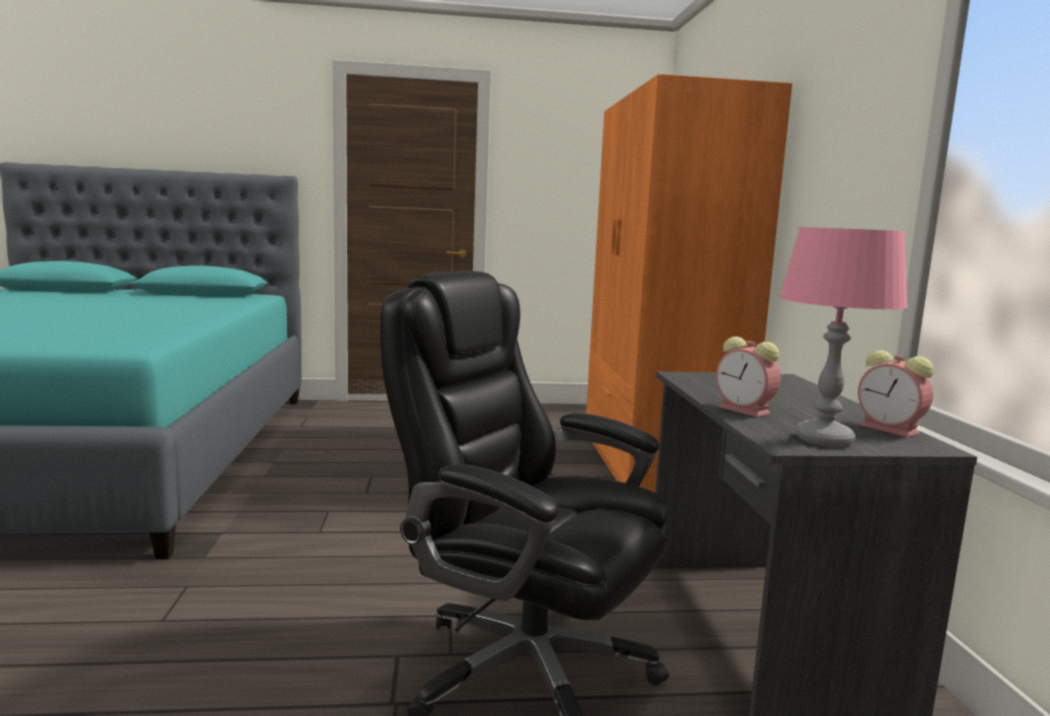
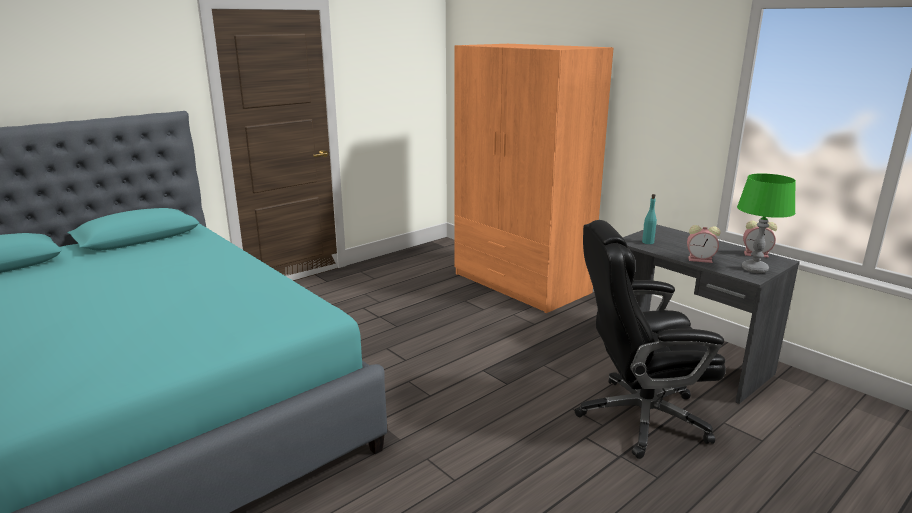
camera: 35 degrees left, 10 degrees up
(710, 381) = (647, 242): none -> turquoise bottle
(823, 439) = (754, 269): pink table lamp -> green table lamp

